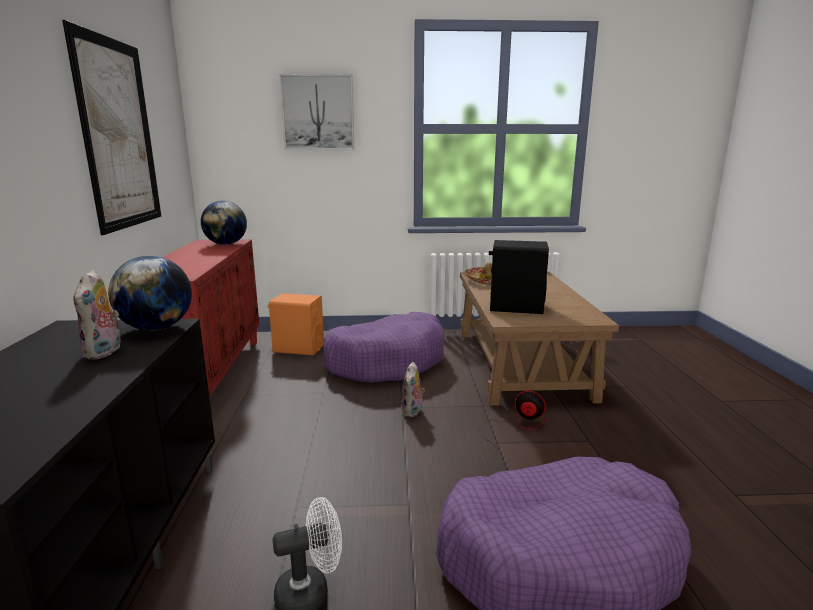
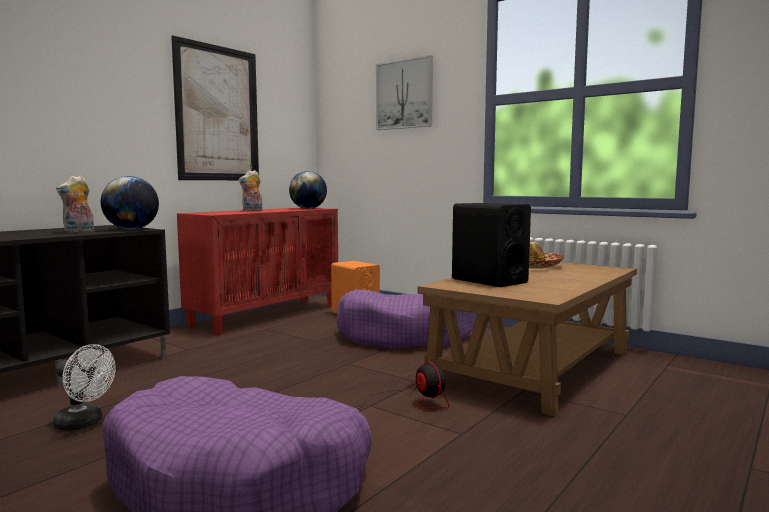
camera: 40 degrees right, 10 degrees down
(412, 412) = (349, 368): plush toy -> plush toy (252, 210)

